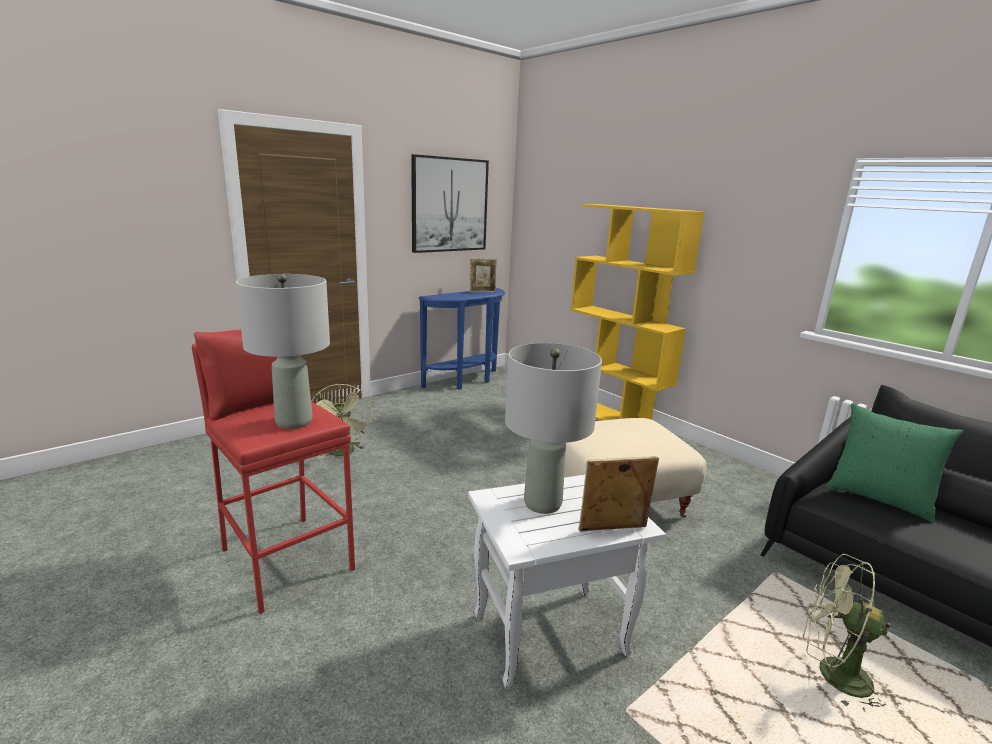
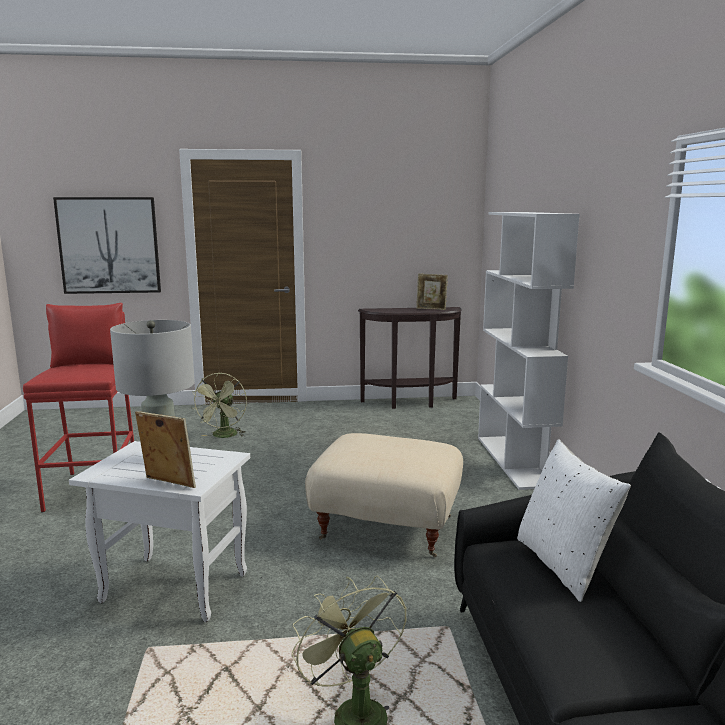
camera: 35 degrees right, 5 degrees down
(294, 422) = (78, 374): grey table lamp -> none
(449, 205) = (398, 219): picture -> picture (109, 245)
(466, 381) = (410, 403): blue console table -> brown console table
(613, 418) = (515, 461): yellow bookcase -> white bookcase
(878, 498) = (563, 565): green pillow -> white pillow

